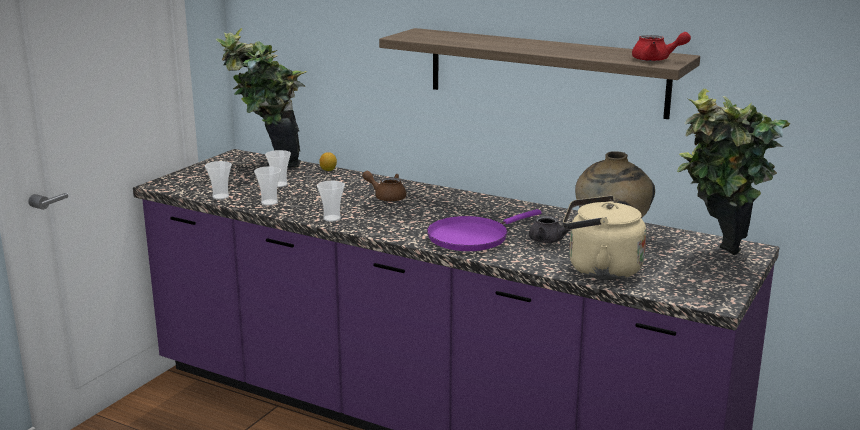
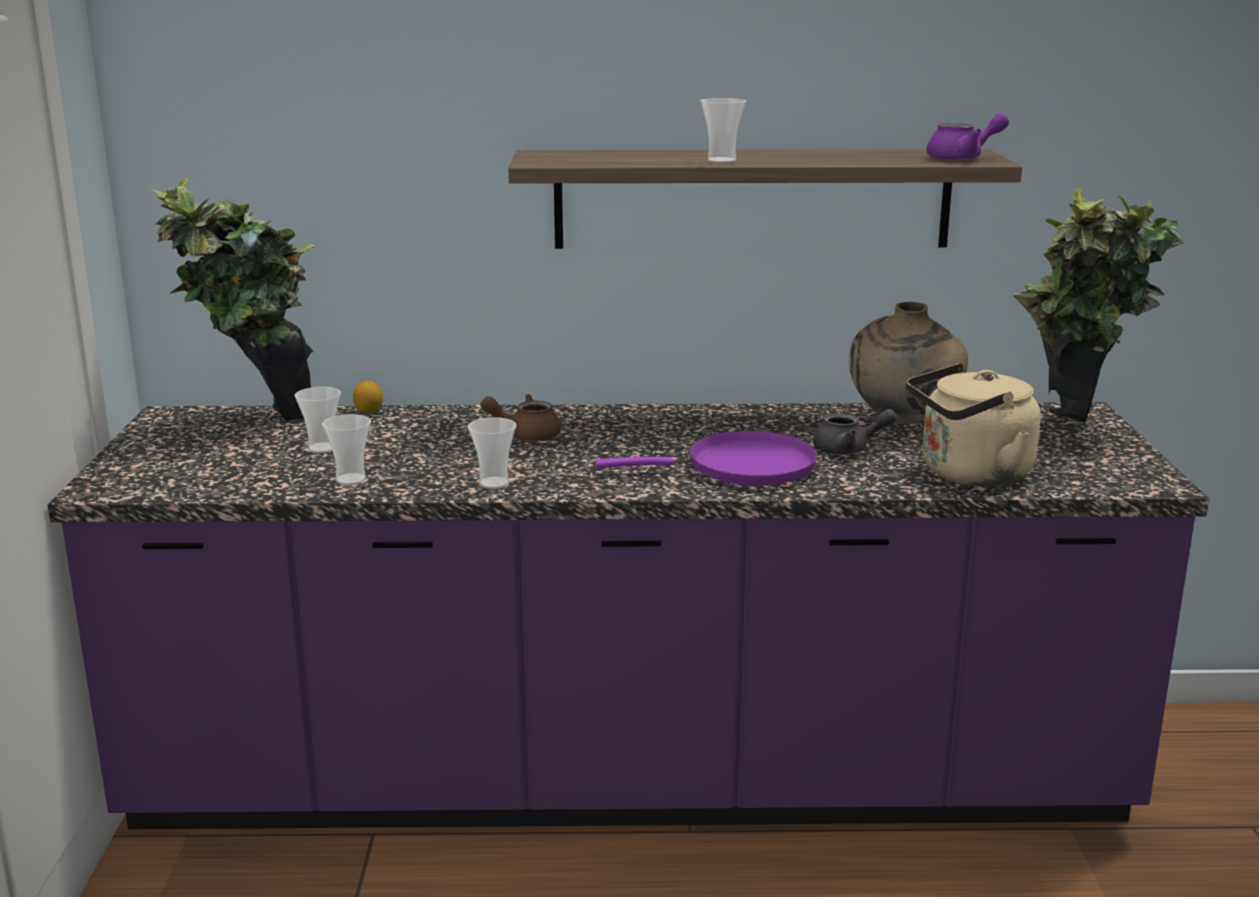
camera: 30 degrees left, 0 degrees up
(220, 196) = (248, 487): cup -> cup (721, 160)
(471, 237) = (742, 468): purple frying pan -> purple frying pan turned 120 degrees counterclockwise
(656, 59) = (962, 158): red teapot -> purple teapot

